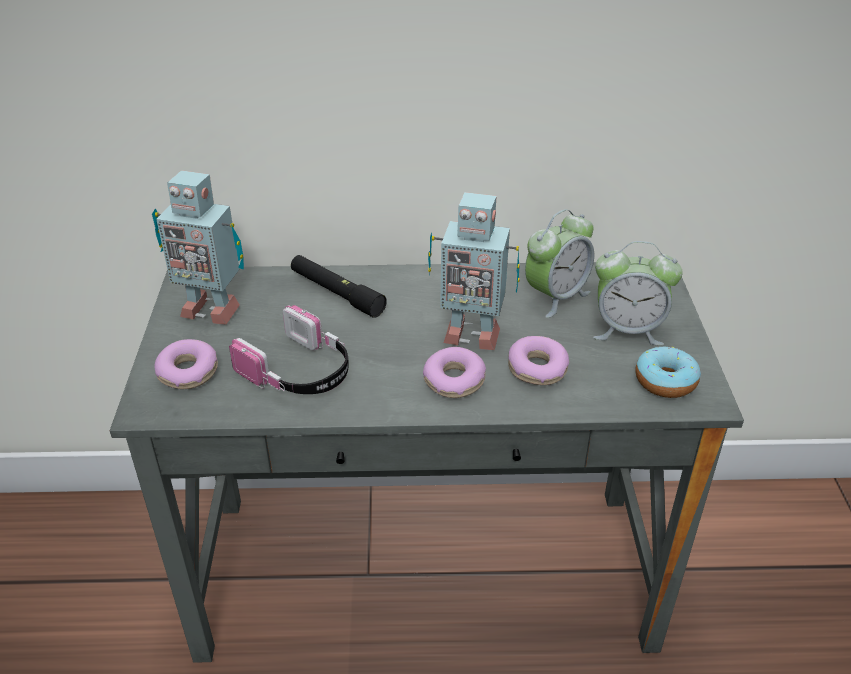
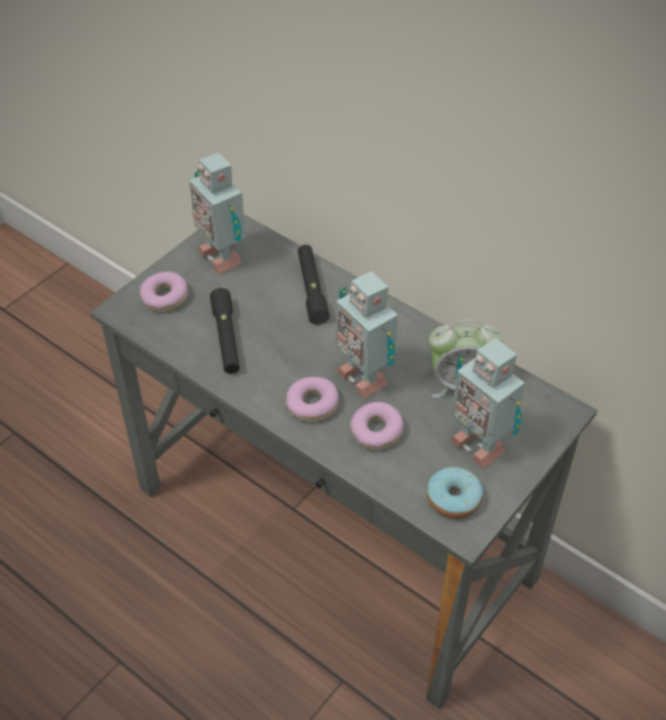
camera: 40 degrees right, 10 degrees up
(299, 372) = (226, 338): headphones -> black flashlight
(627, 330) = (478, 443): alarm clock -> toy robot

